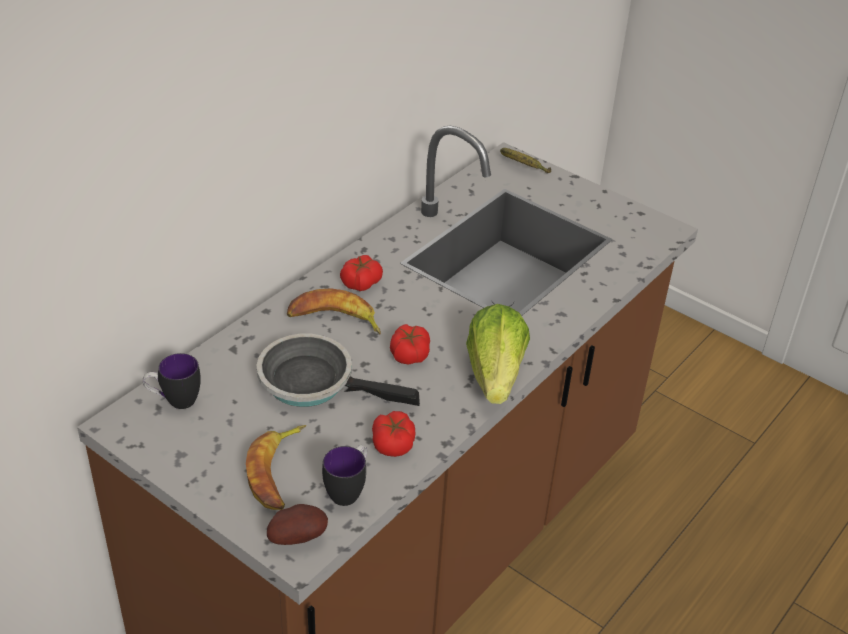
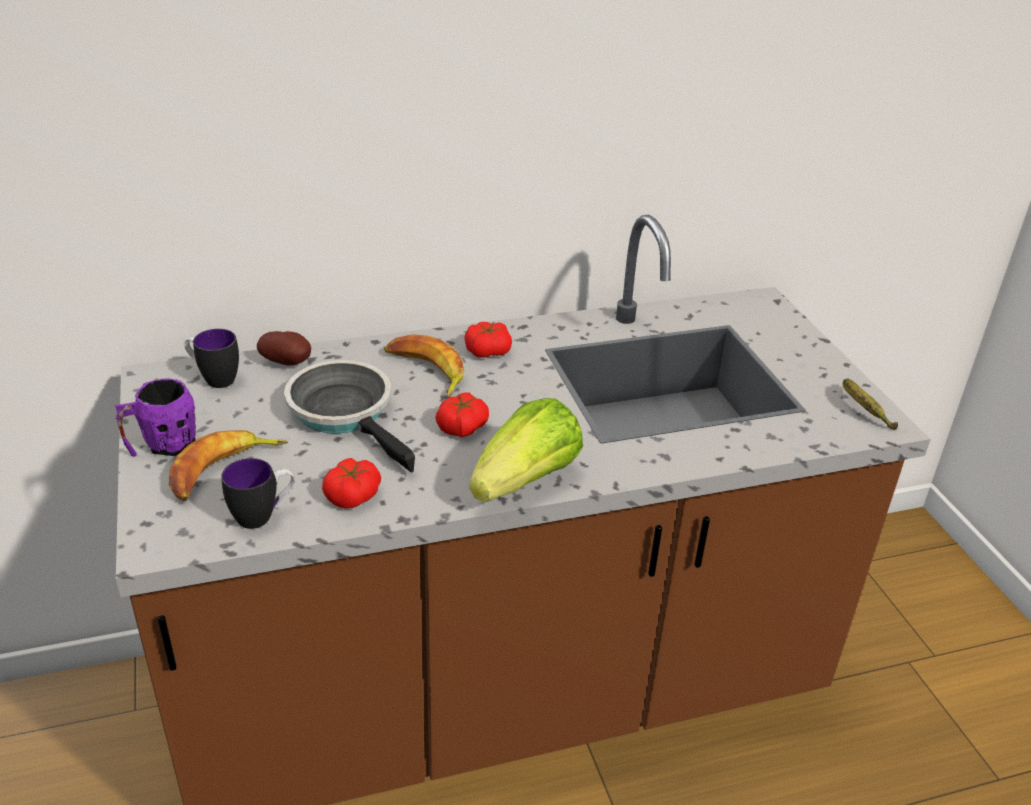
camera: 35 degrees right, 5 degrees down
(204, 476) = (162, 445): none -> purple mug
(297, 536) = (172, 532): potato -> potato (288, 363)
(522, 167) = (772, 313): banana -> banana (862, 410)

